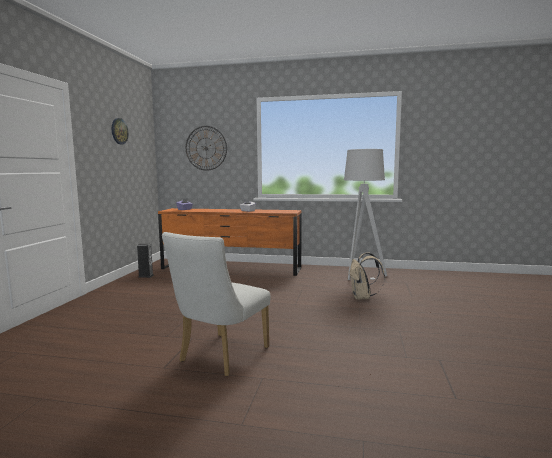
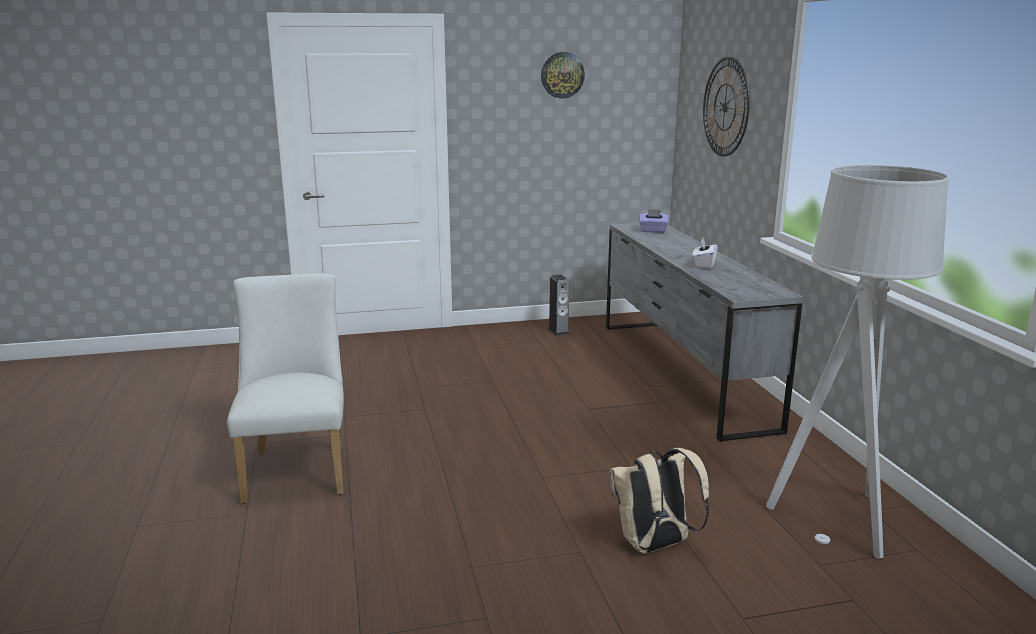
camera: 65 degrees right, 10 degrees up
(220, 357) = (297, 468): white chair -> white chair turned 75 degrees clockwise
(231, 268) = (681, 373): orange dresser -> grey dresser

